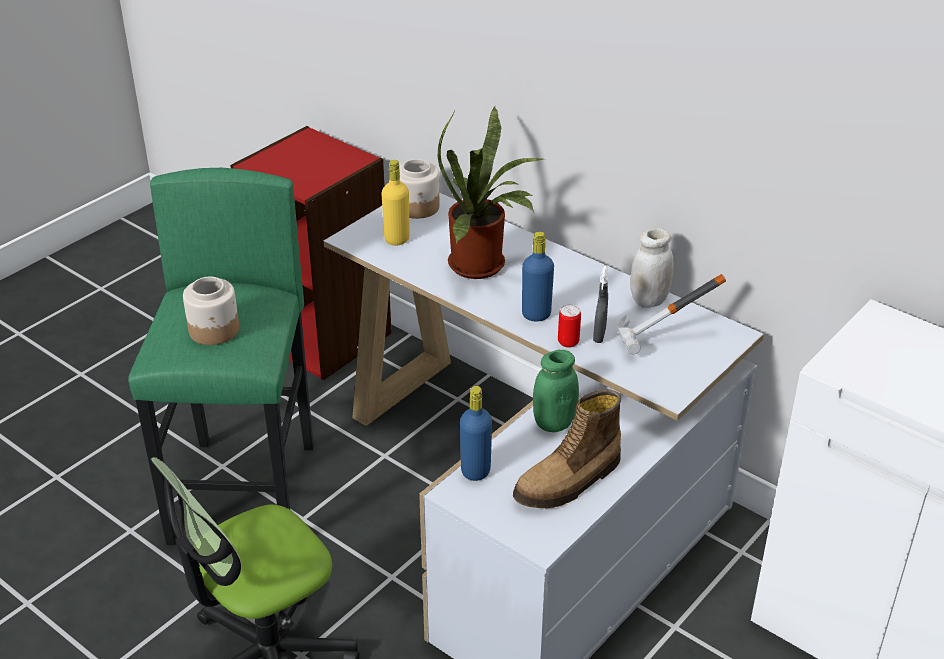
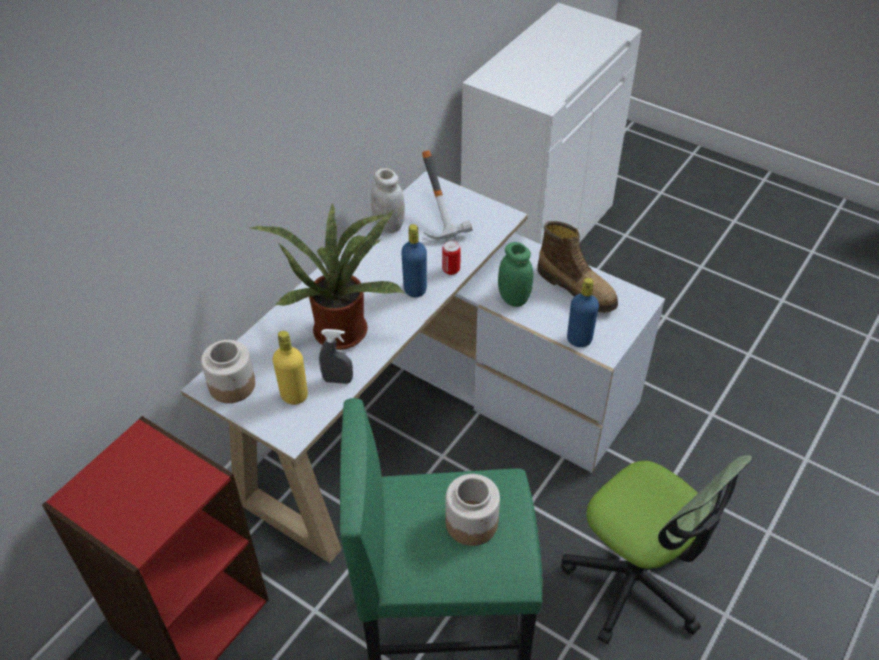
camera: 95 degrees left, 10 degrees up
(599, 335) = (439, 252): grey spray bottle -> grey spray bottle (337, 380)

